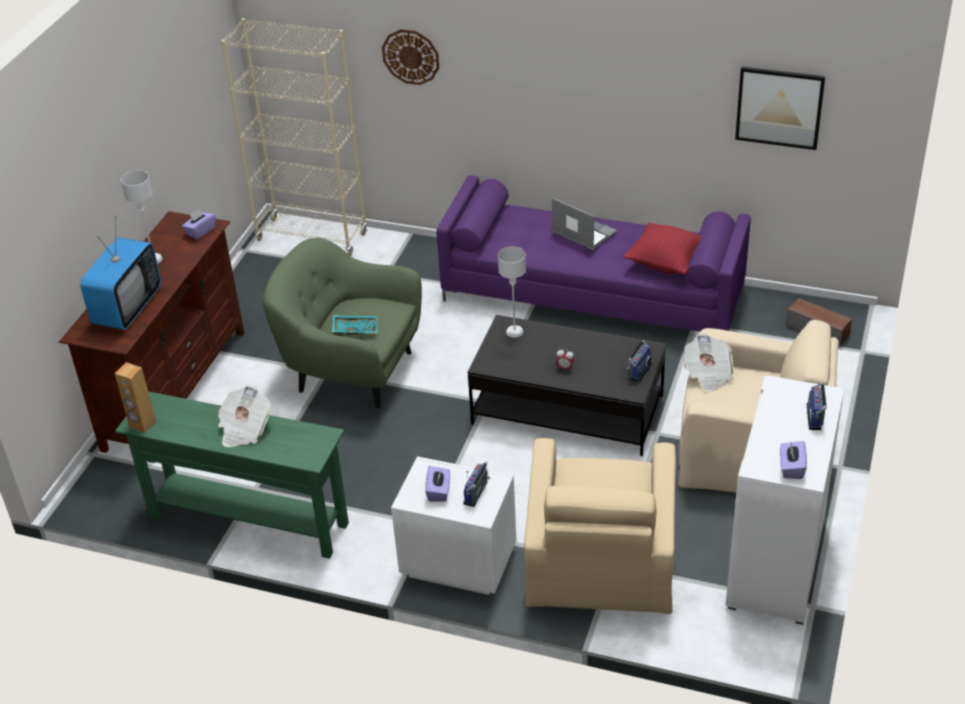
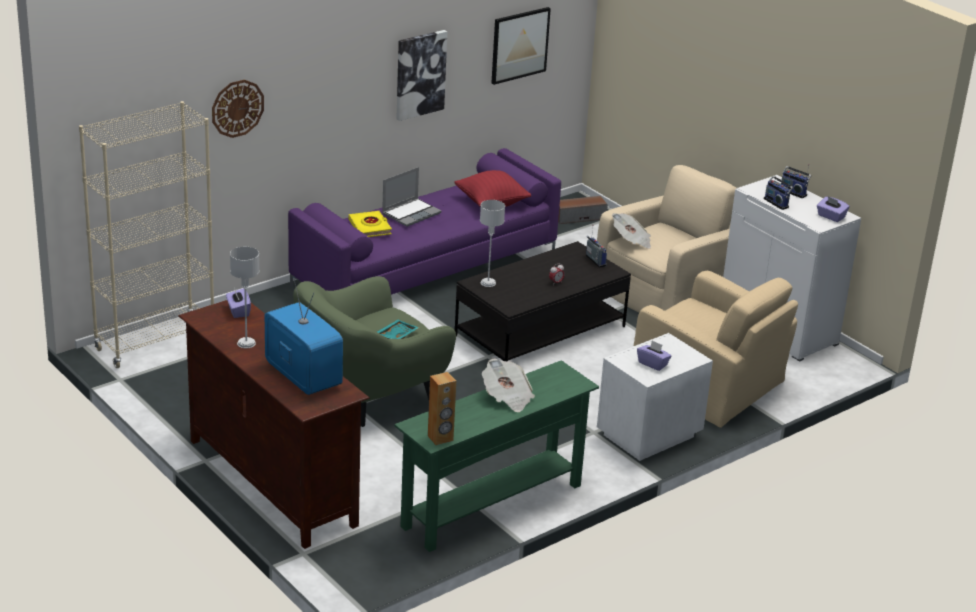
camera: 60 degrees left, 10 degrees down
(477, 494) = (672, 351): radio -> radio (777, 203)
(527, 227) = (370, 227): none -> yellow book
(582, 233) = (411, 213): laptop -> laptop turned 150 degrees clockwise
(634, 95) = (420, 74): none -> picture

